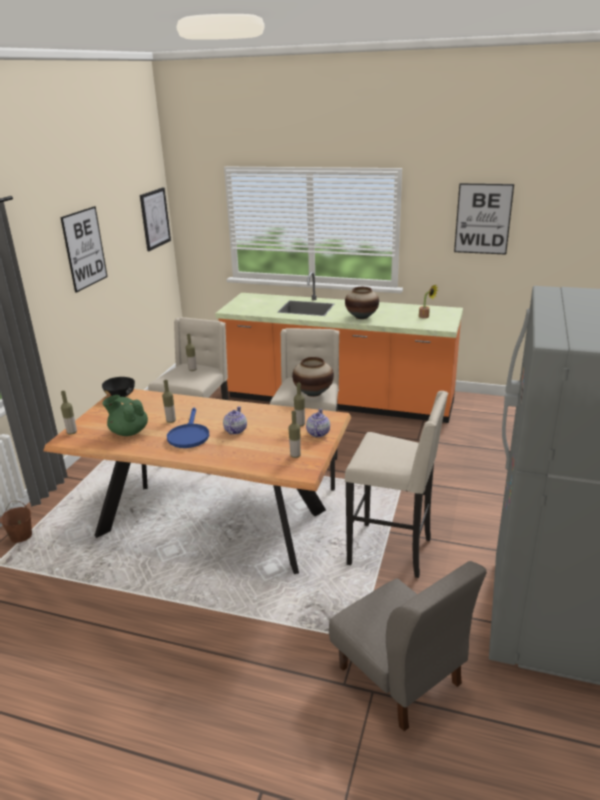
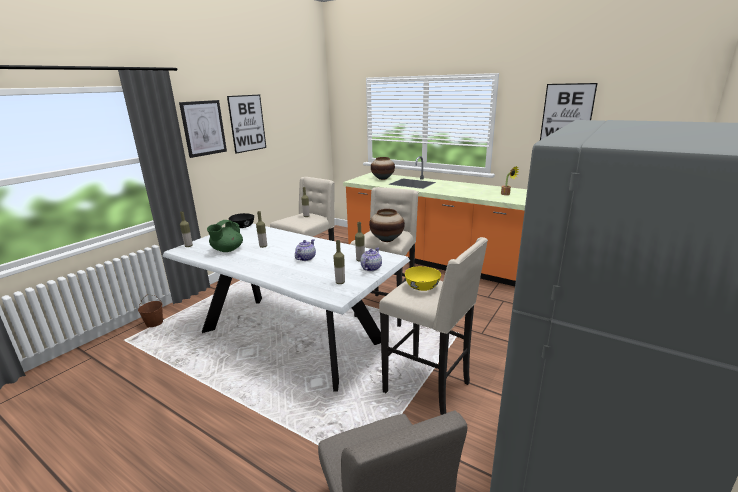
camera: 15 degrees right, 5 degrees down
(128, 432) = (227, 250): green teapot -> green teapot turned 105 degrees counterclockwise
(155, 219) = (314, 114): picture -> picture (203, 128)
(189, 435) = (268, 257): blue frying pan -> none
(212, 522) = (291, 336): brown dining table -> white dining table
(361, 317) = (452, 191): vase -> vase (383, 178)
(383, 448) = (422, 287): none -> yellow bowl

